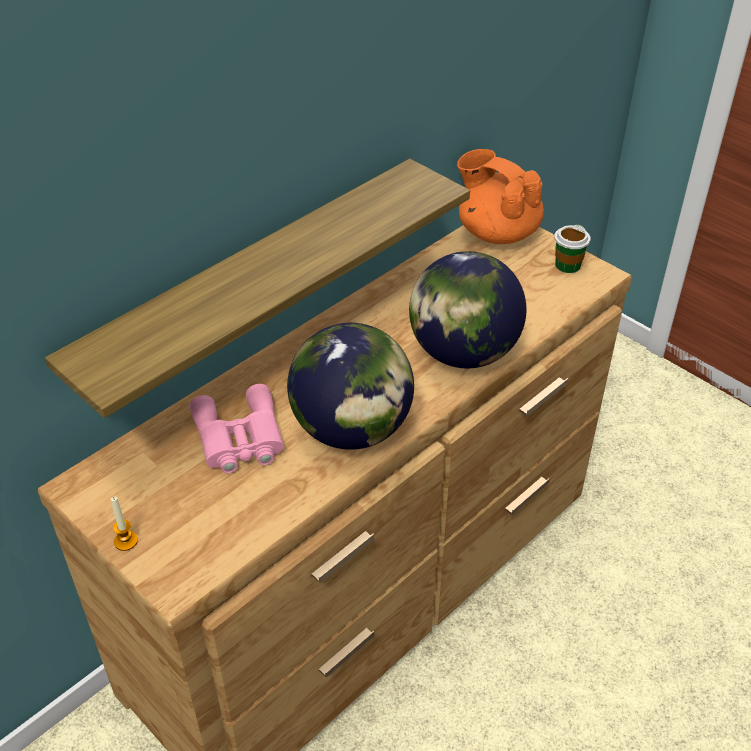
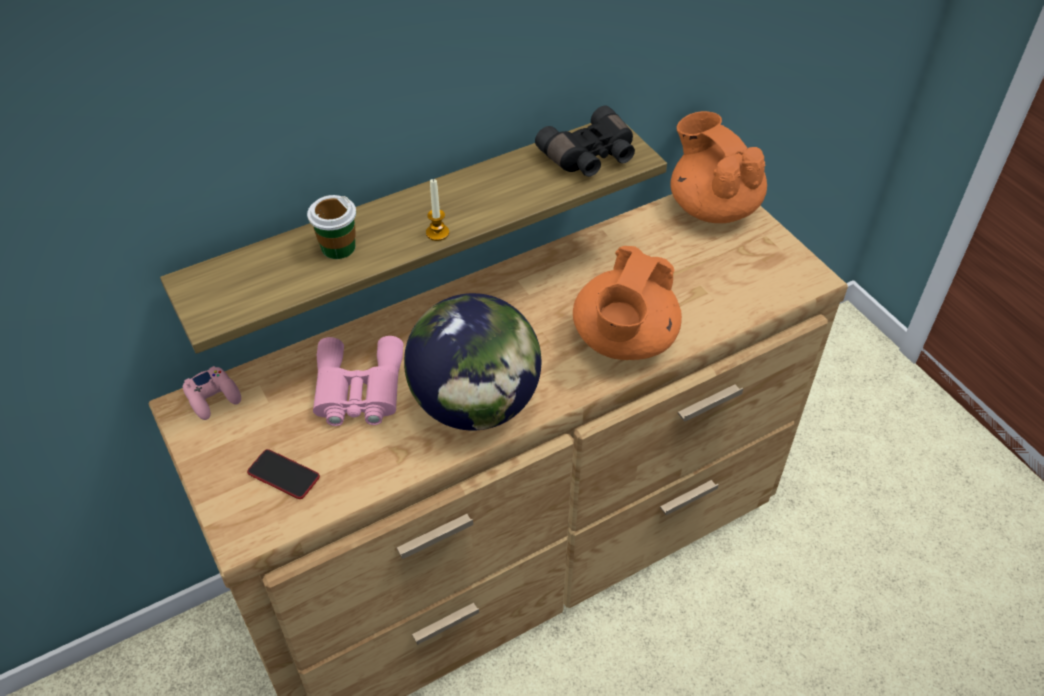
camera: 15 degrees right, 5 degrees up
(101, 471) = (213, 397): none -> pink game controller
(126, 541) = (211, 477): candle -> candle (437, 233)
(196, 525) = (283, 475): none -> phone
(403, 195) = (590, 157): none -> black binoculars
(462, 353) = (623, 341): globe -> orange teapot
(567, 265) = (778, 259): cup -> cup (338, 247)

